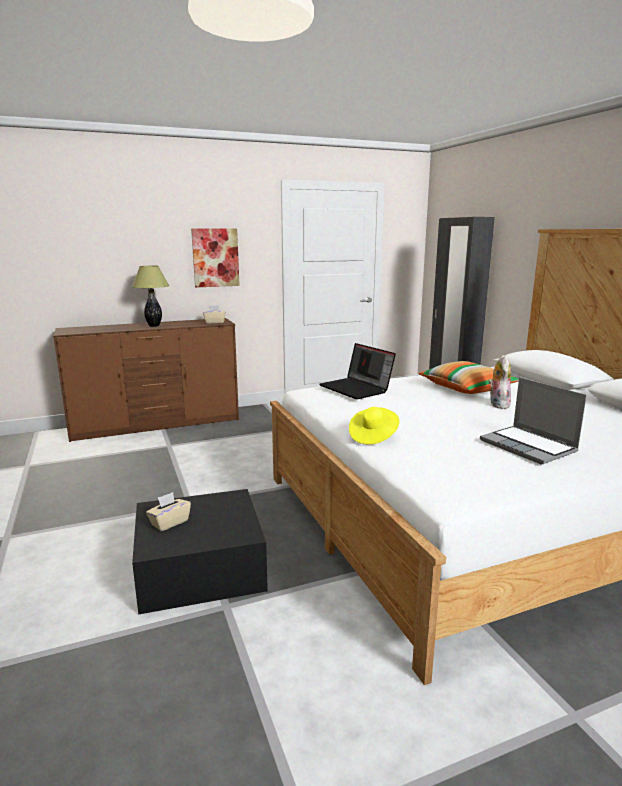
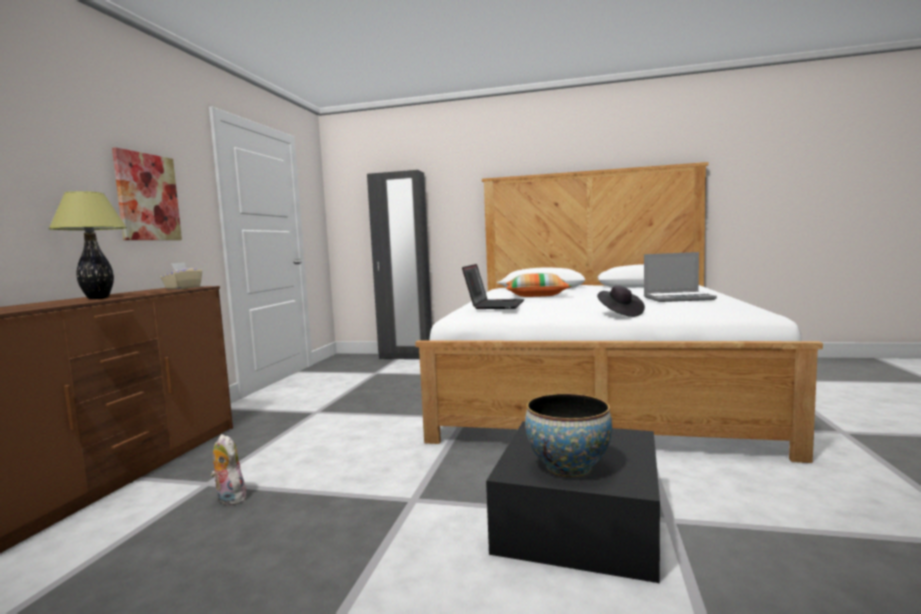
camera: 55 degrees left, 10 degrees down
(169, 522) = (568, 467): beige tissue box -> bowl
(357, 389) = (494, 305): laptop -> laptop turned 75 degrees counterclockwise
(373, 436) = (620, 314): yellow hat -> black hat
(497, 404) = (585, 295): plush toy -> plush toy (228, 499)

